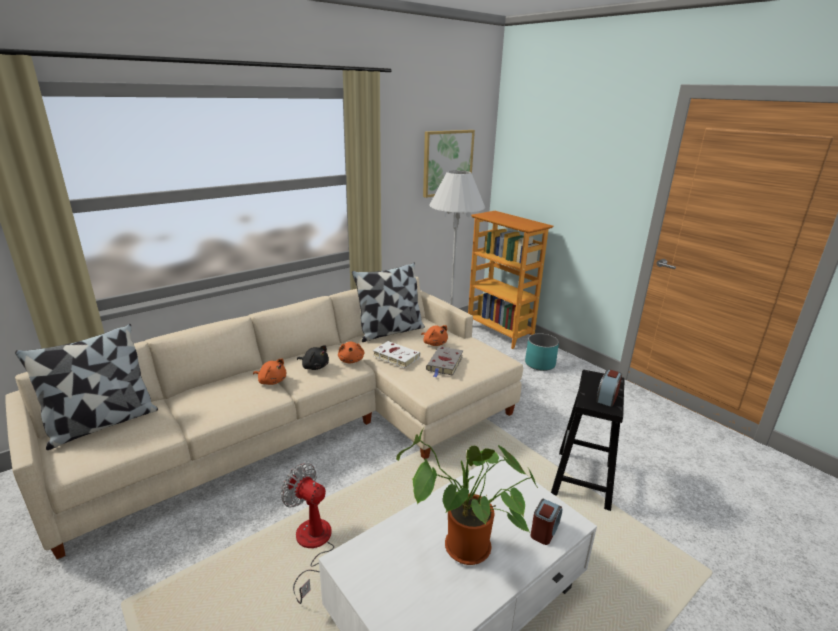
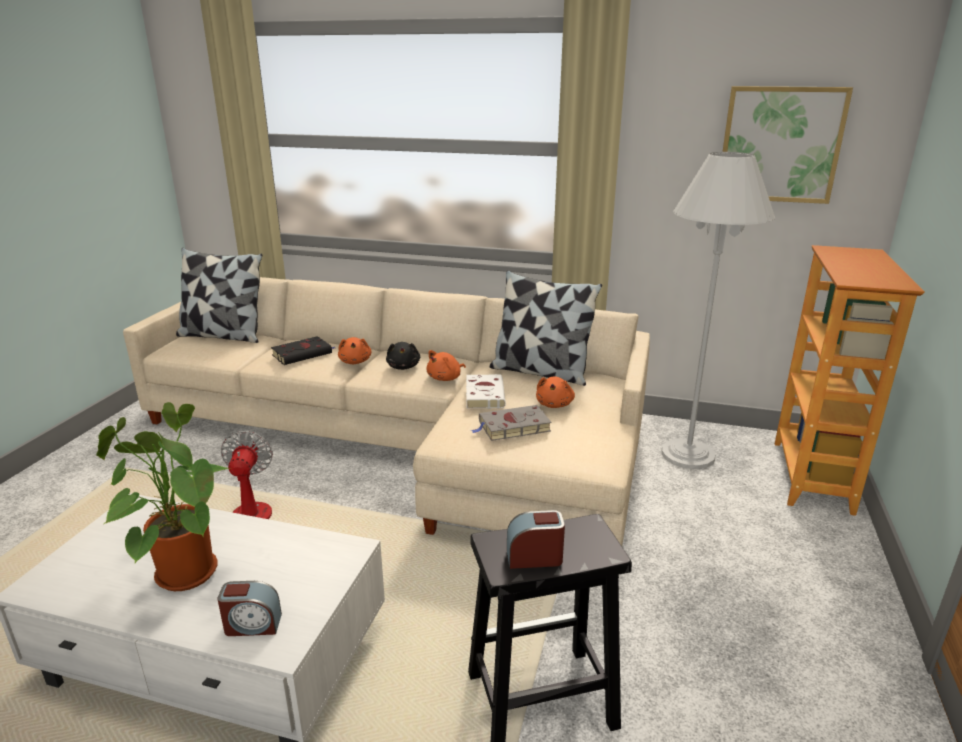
camera: 55 degrees right, 0 degrees up
(224, 396) = (303, 354): none -> black book
(540, 364) = (792, 548): turquoise planter -> none

